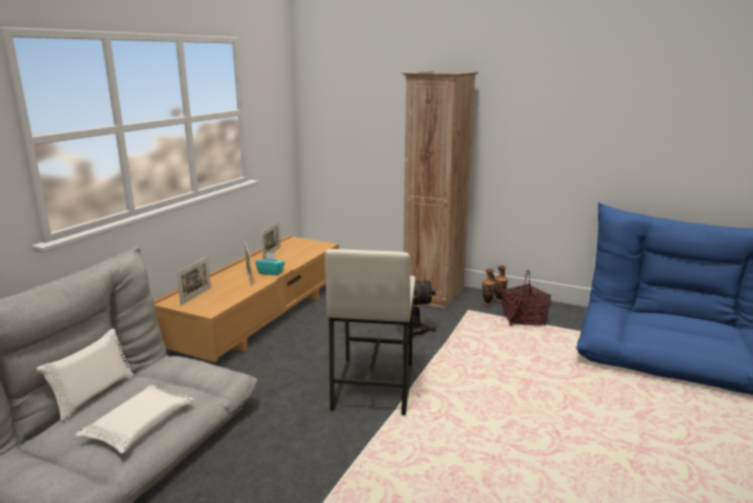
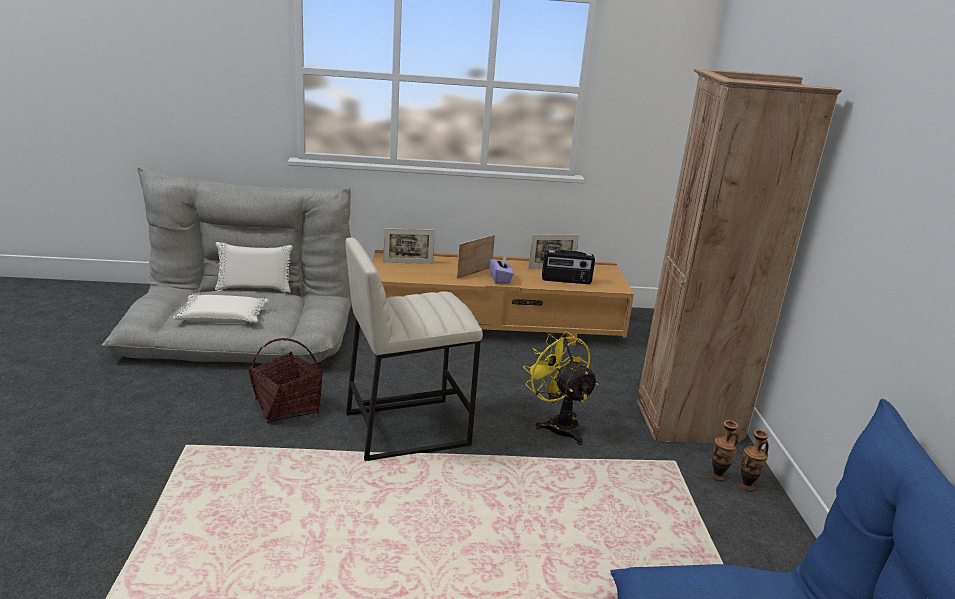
camera: 60 degrees right, 5 degrees up
(270, 272) = (500, 279): turquoise tissue box -> purple tissue box
(298, 255) = (566, 281): none -> radio
(523, 319) = (707, 521): basket -> basket (287, 407)

